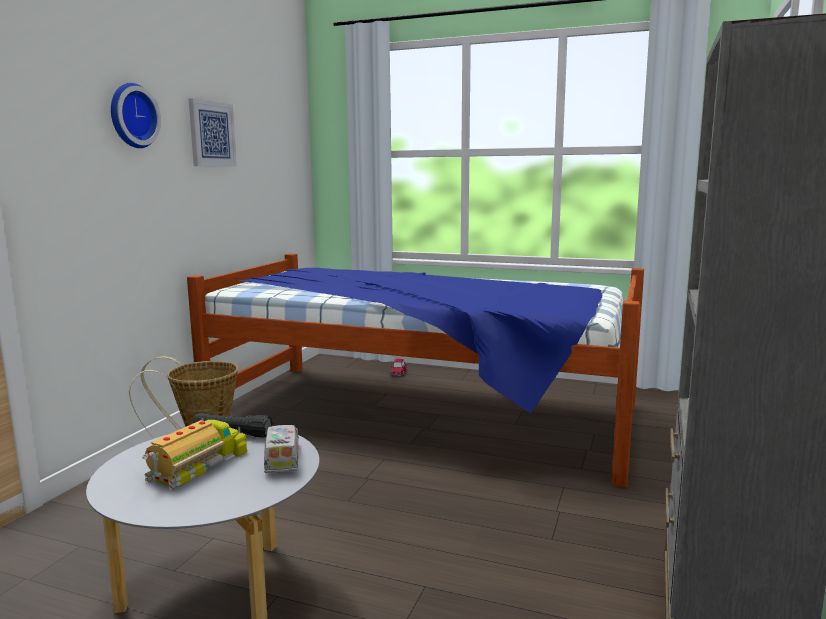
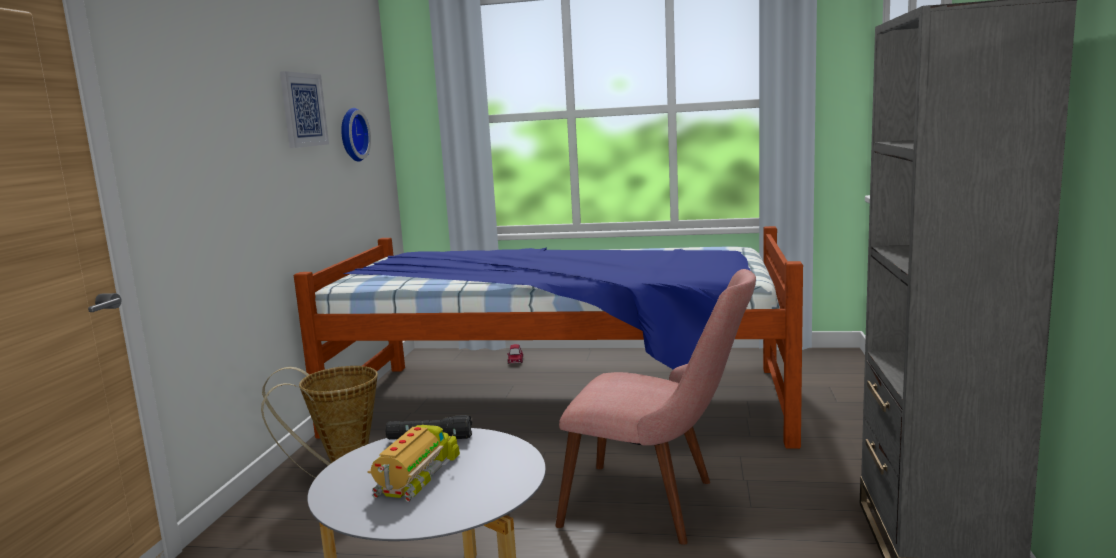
camera: 10 degrees left, 0 degrees up
(131, 116) = (230, 97): wall clock -> wall clock (351, 135)
(282, 459) = (502, 457): toy truck -> none
(464, 523) = (659, 504): none -> pink chair

